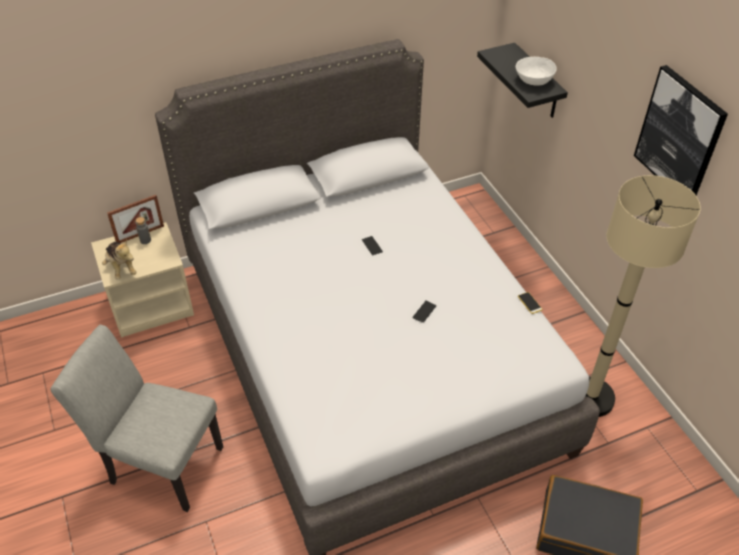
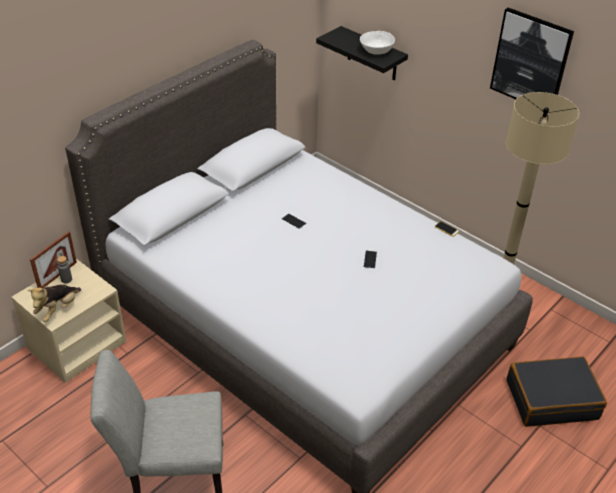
camera: 25 degrees left, 5 degrees down
(121, 268) = (58, 309): plush toy -> plush toy turned 90 degrees clockwise

